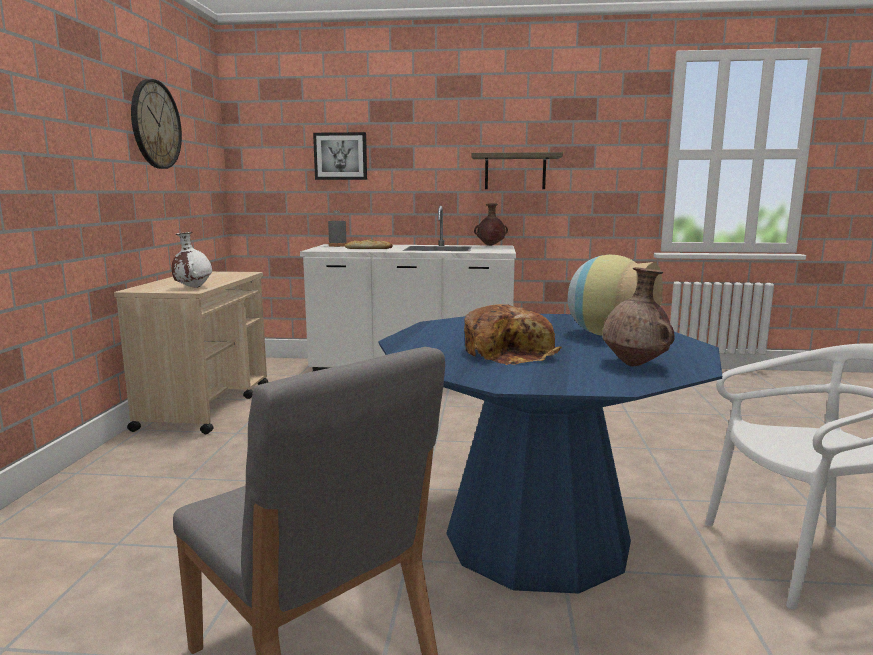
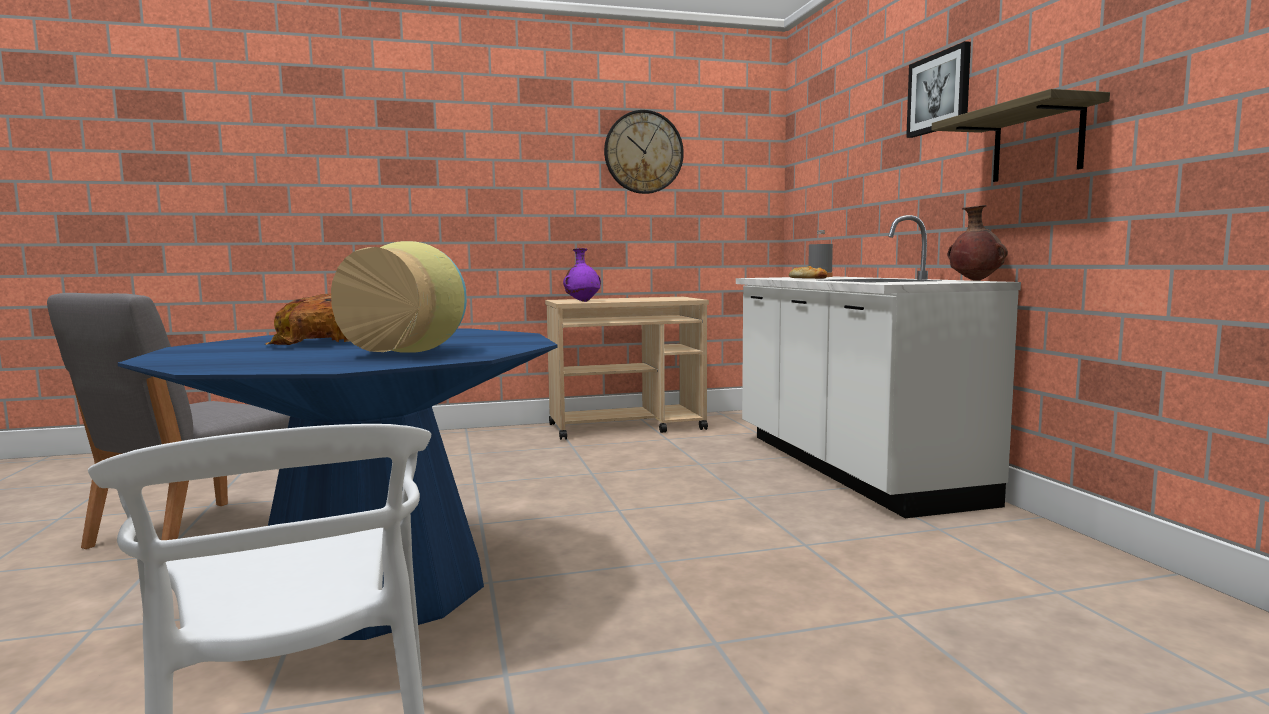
camera: 70 degrees right, 5 degrees down
(193, 287) = (583, 301): white vase -> purple vase
(340, 156) = (855, 158): picture -> picture (939, 92)
(635, 365) = (243, 359): brown vase -> none

